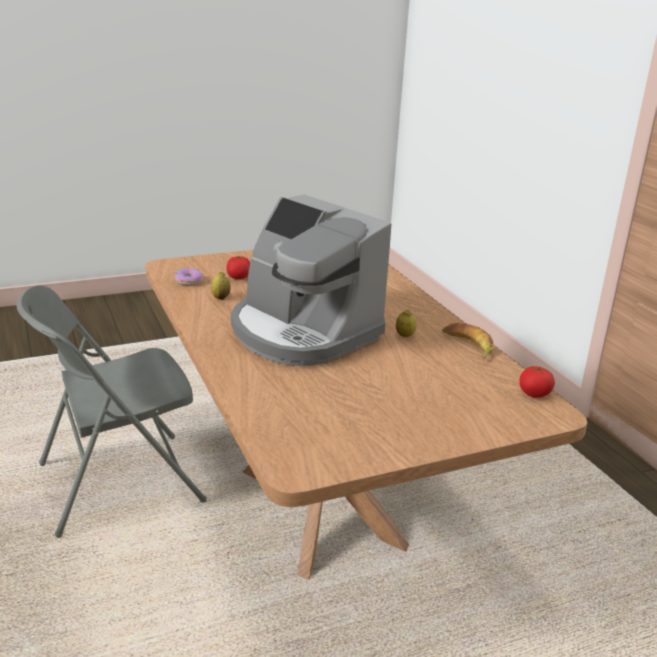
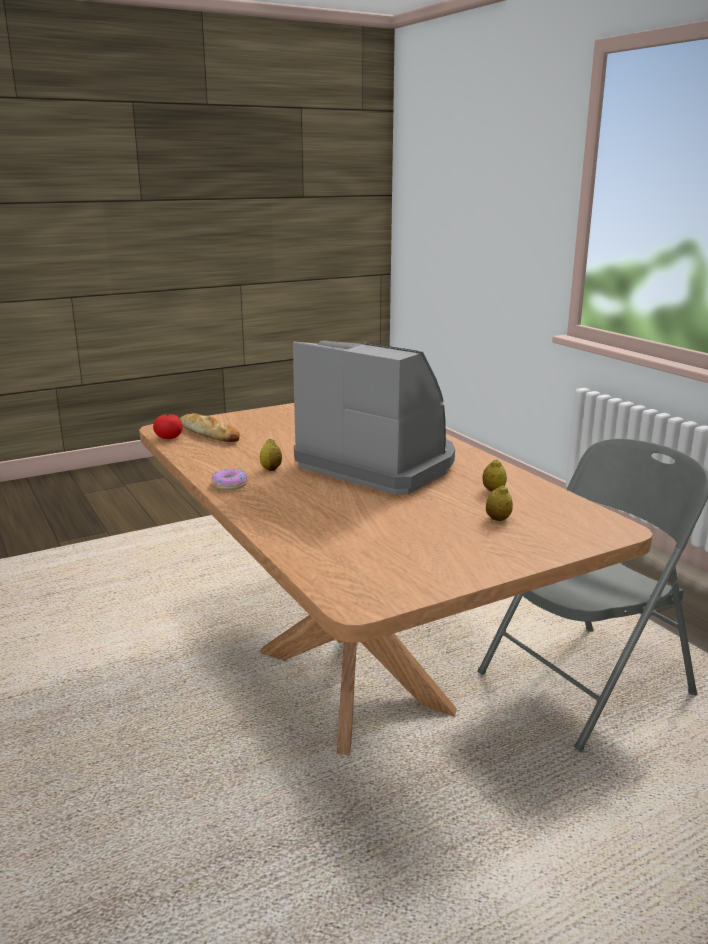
camera: 175 degrees right, 5 degrees down
(189, 281) = (556, 508): donut -> donut (229, 485)
(238, 277) = (498, 519): tomato -> lemon
(468, 345) = (207, 465): banana -> none
(490, 397) = (209, 433): none -> bread

